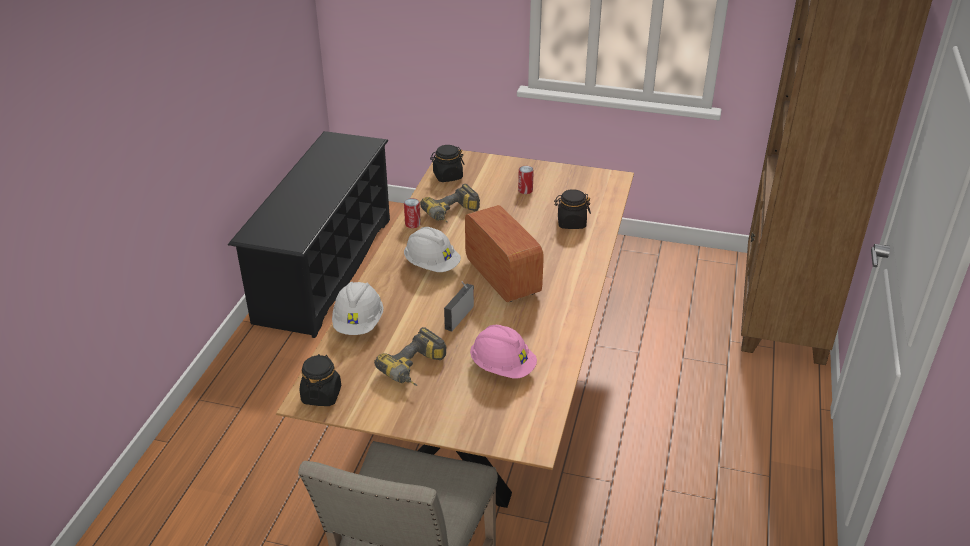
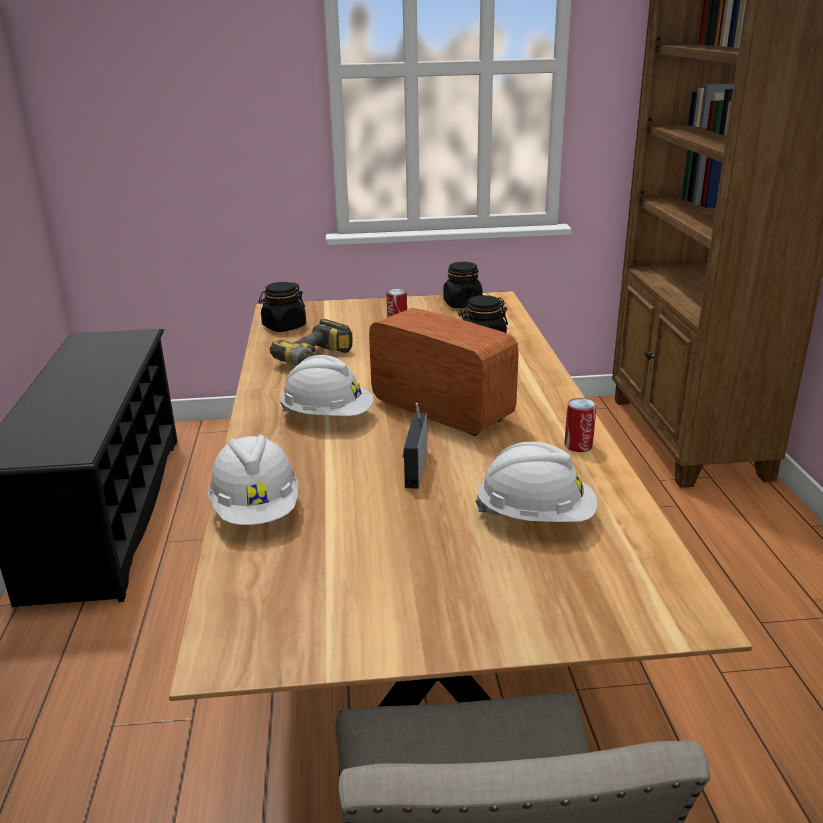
camera: 20 degrees left, 10 degrees down
(321, 395) = (249, 638): black jar -> black jar (462, 304)
(412, 224) = (267, 379): can -> can (578, 446)
(416, 370) = (400, 554): power drill -> none
(502, 367) = (536, 517): pink hard hat -> white hard hat

